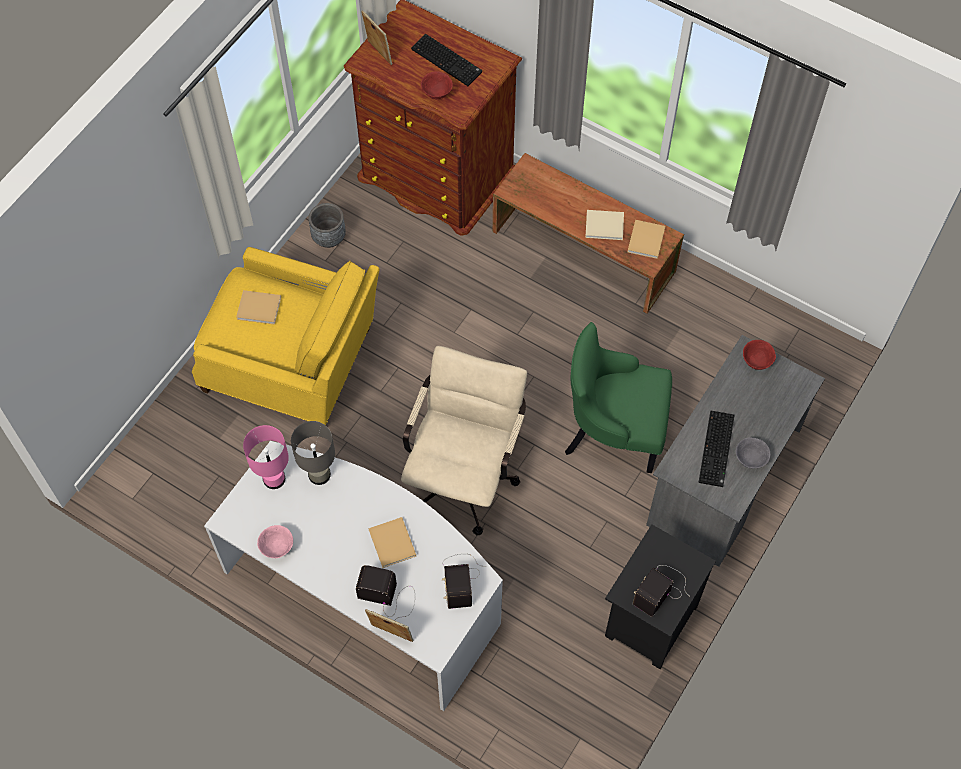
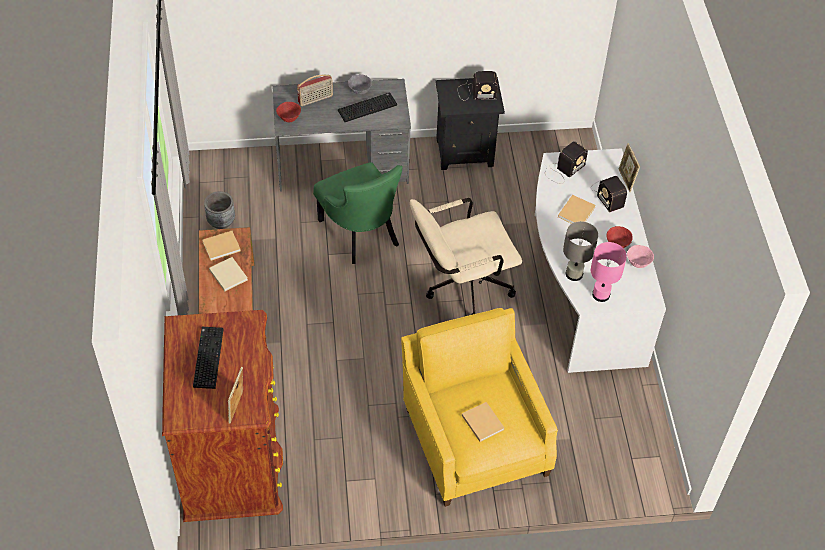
camera: 130 degrees left, 10 degrees down
(329, 237) = (353, 491): grey planter -> grey planter (221, 221)
(437, 94) = (247, 343): red bowl -> red bowl (617, 244)
(769, 406) = (315, 99): none -> radio

